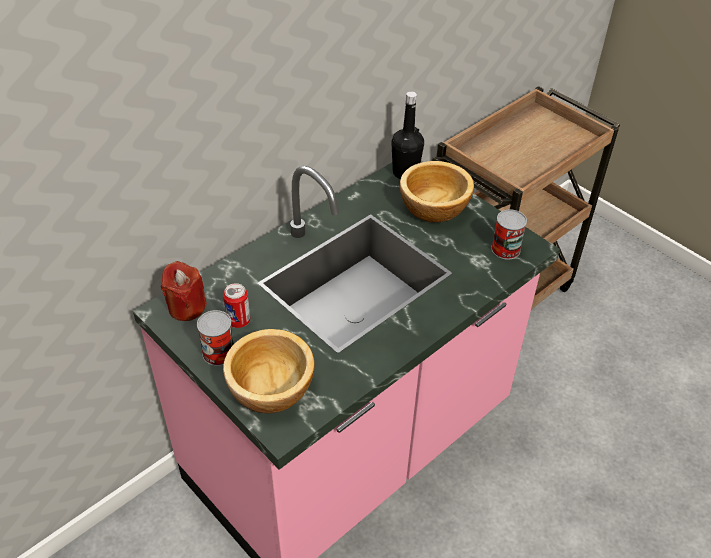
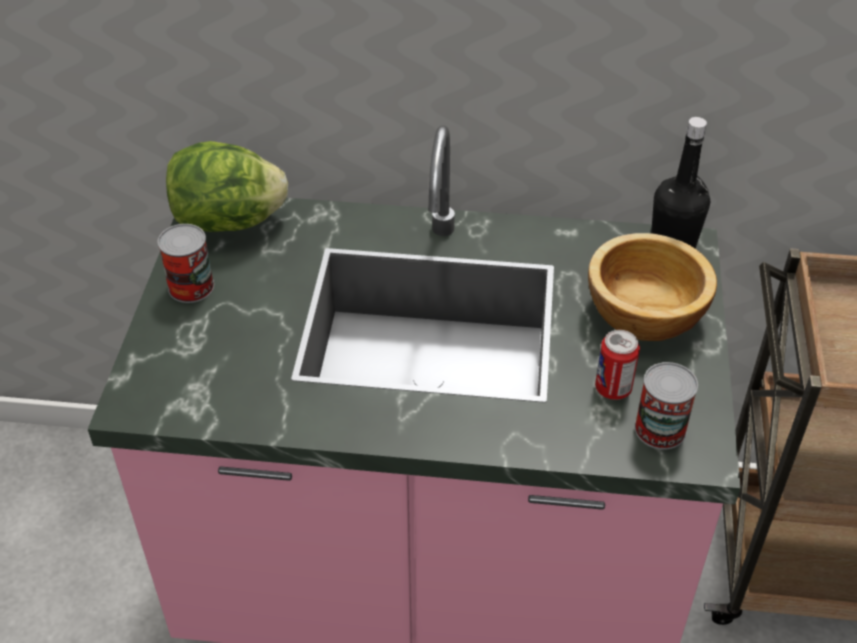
camera: 50 degrees right, 0 degrees up
(186, 307) = (229, 222): red candle -> lettuce
(238, 321) = (253, 271): can -> can (613, 388)
(271, 389) = (181, 360): bowl -> none

